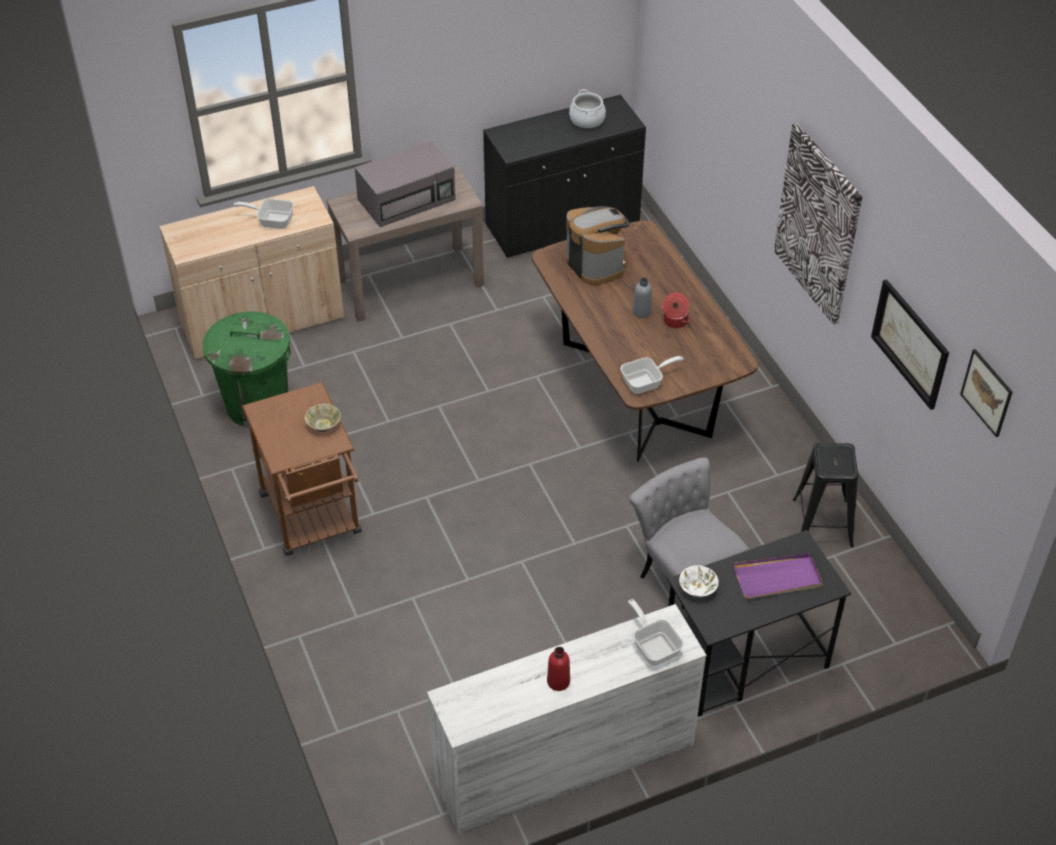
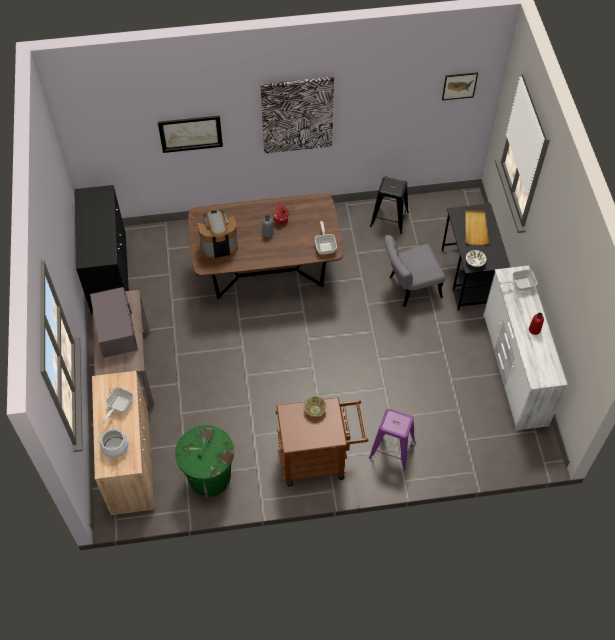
camera: 75 degrees left, 10 degrees up
(353, 610) = (392, 449): none -> purple stool
(587, 120) = (92, 212): cooking pot -> cooking pot (115, 447)
(778, 578) = (475, 228): purple tray -> beige tray
(910, 343) = (395, 109): picture -> picture (190, 133)

